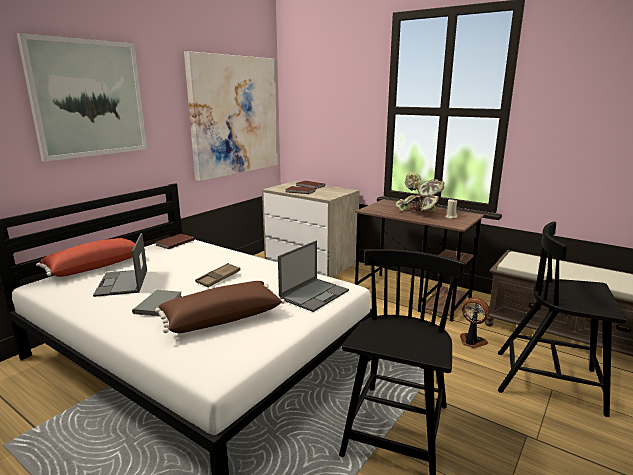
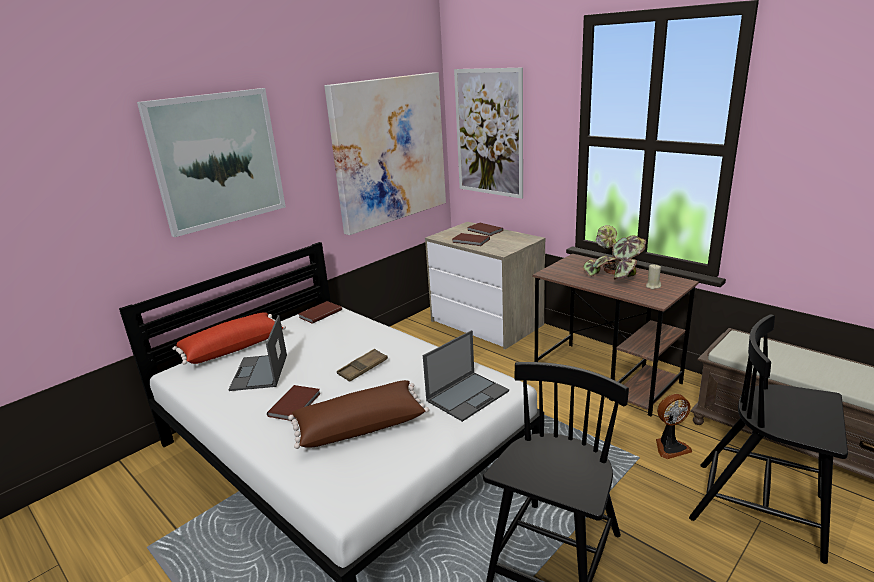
camera: 10 degrees right, 5 degrees up
(159, 304) = (296, 404): grey book -> brown book
(314, 108) = (489, 133): none -> picture
(471, 342) = (670, 447): fan -> fan turned 120 degrees clockwise

